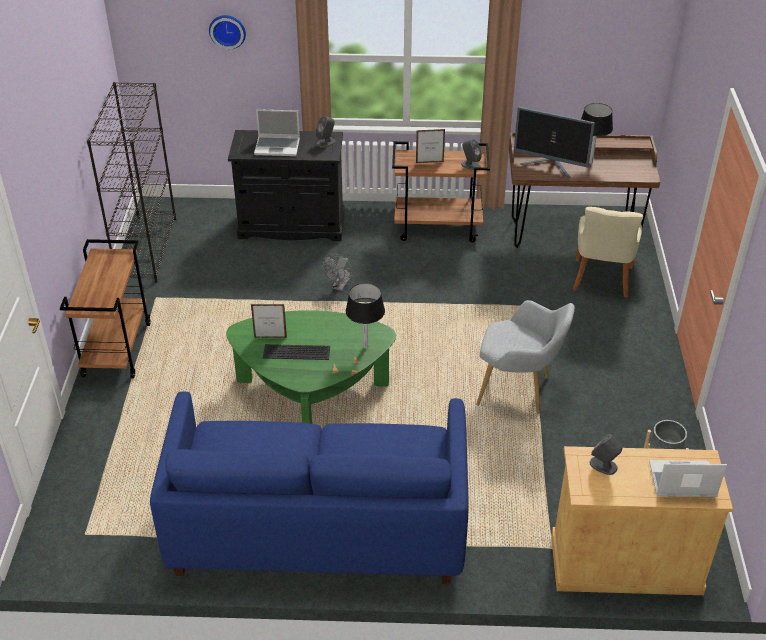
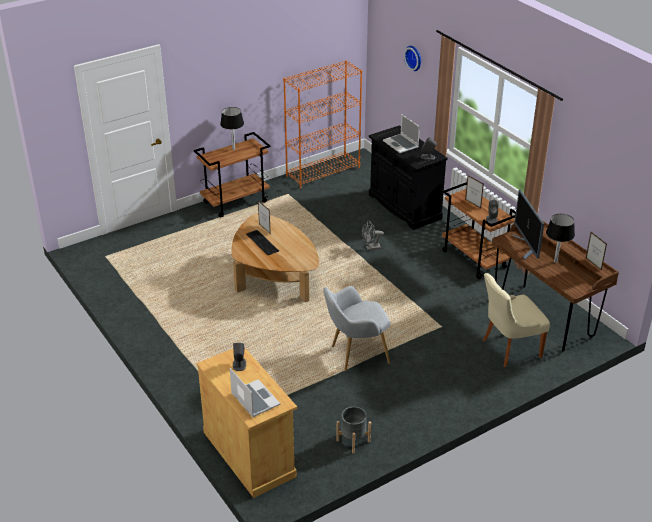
camera: 55 degrees right, 5 degrees down
(146, 248) = (323, 171): black bookcase -> orange bookcase
(312, 388) = (274, 276): green coffee table -> brown coffee table
(318, 525) = (174, 324): blue sofa -> none
(365, 346) = (292, 263): black table lamp -> black table lamp (233, 149)
(519, 391) = (355, 354): grey armchair -> grey armchair turned 90 degrees clockwise
(625, 142) = (593, 264): none -> picture frame

